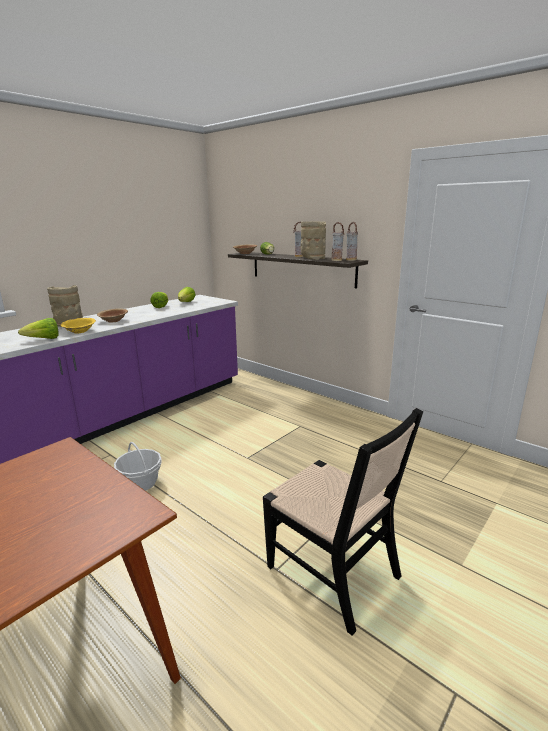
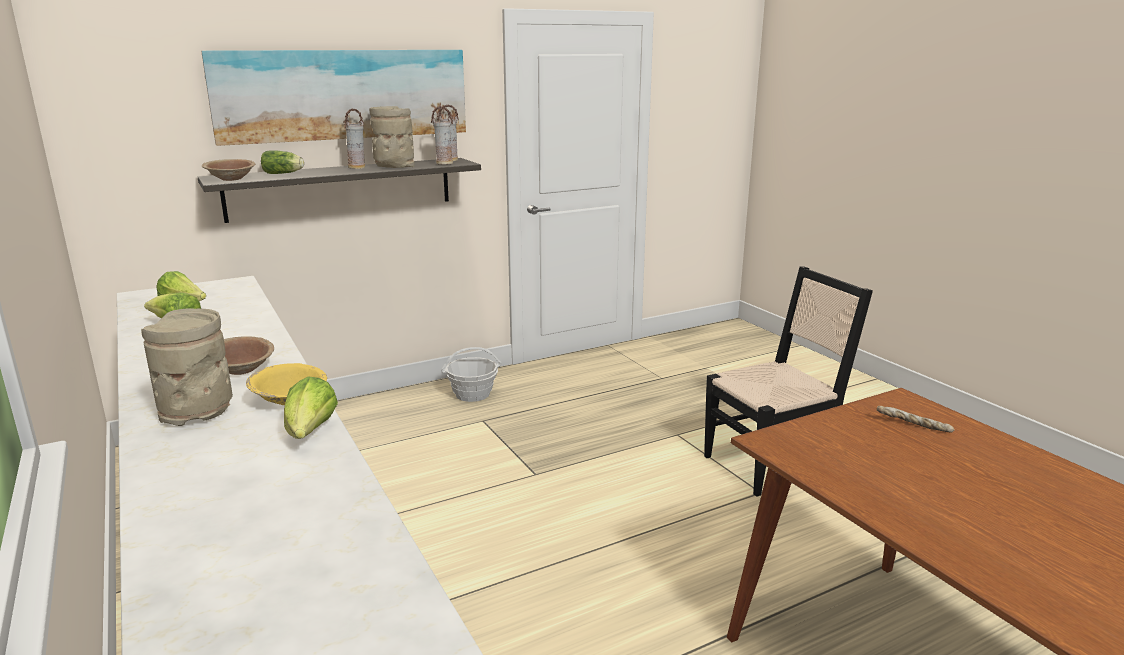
camera: 70 degrees left, 0 degrees up
(78, 518) = (913, 426): none -> bread
(141, 483) = (538, 577): basket -> basket (472, 394)
(307, 213) = (343, 94): none -> picture

